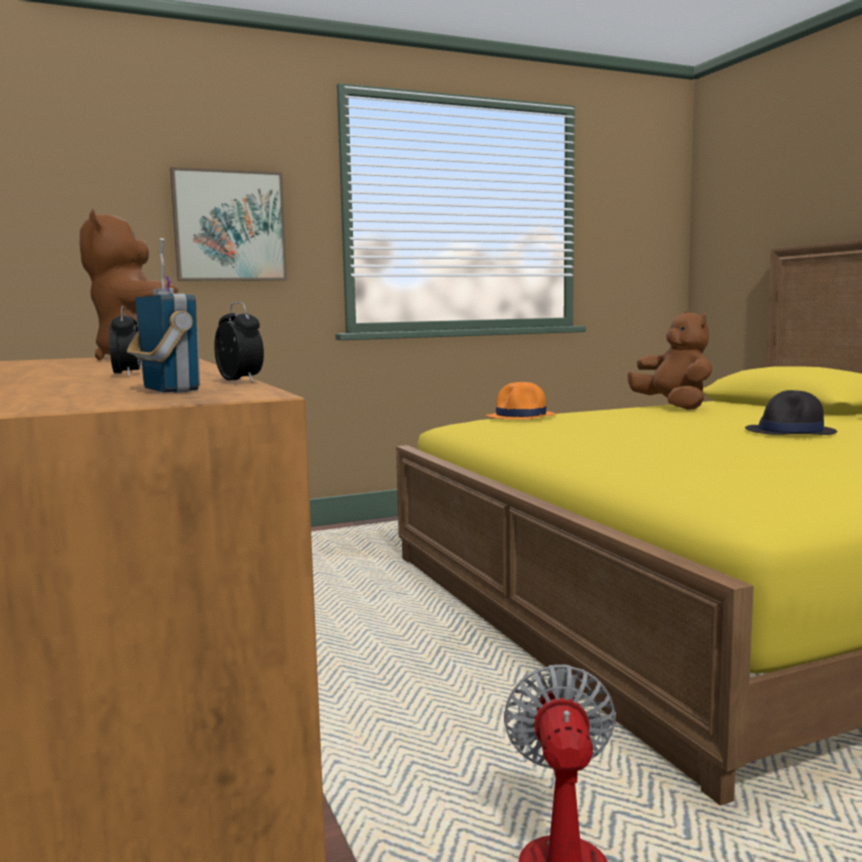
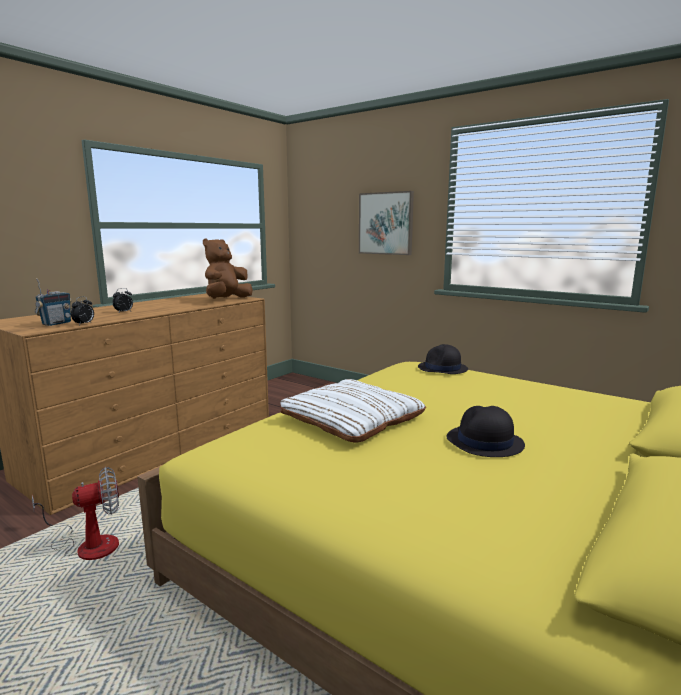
camera: 60 degrees right, 5 degrees up
(521, 416) = (442, 369): orange hat -> black hat
(673, 406) = (572, 397): brown plush toy -> none
(683, 451) = (352, 418): none -> white pillow

